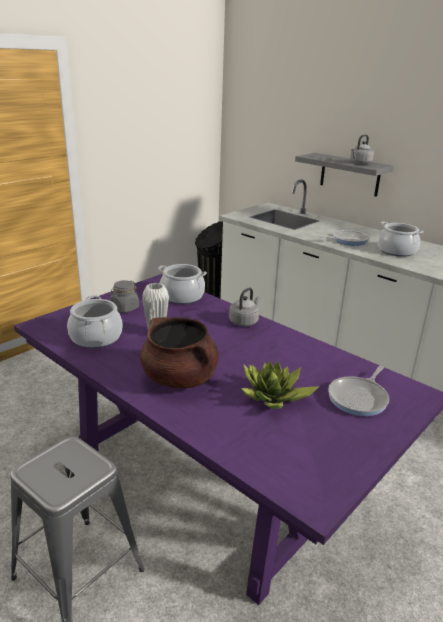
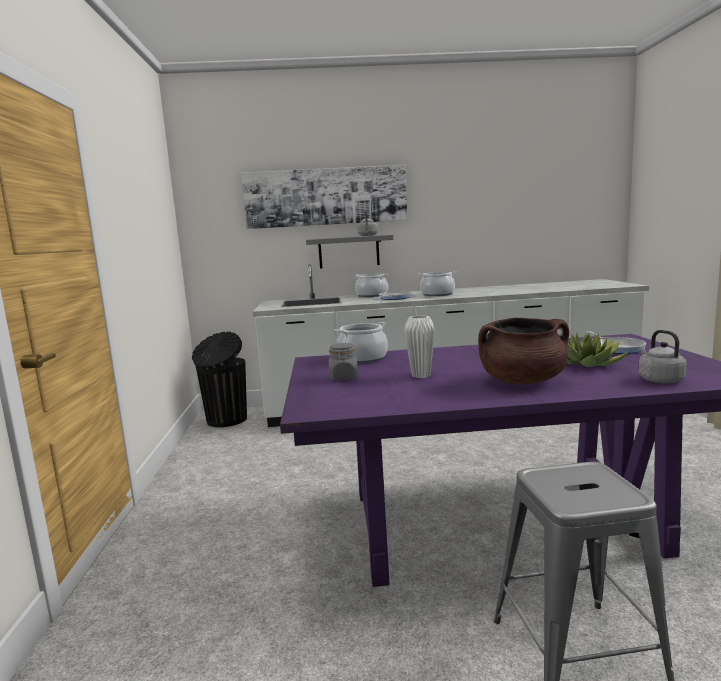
camera: 45 degrees left, 15 degrees down
(96, 338) = (389, 395): cooking pot -> cooking pot (372, 295)
(244, 321) = (449, 351): grey kettle -> grey kettle (659, 380)
(339, 110) = (325, 197): none -> picture

